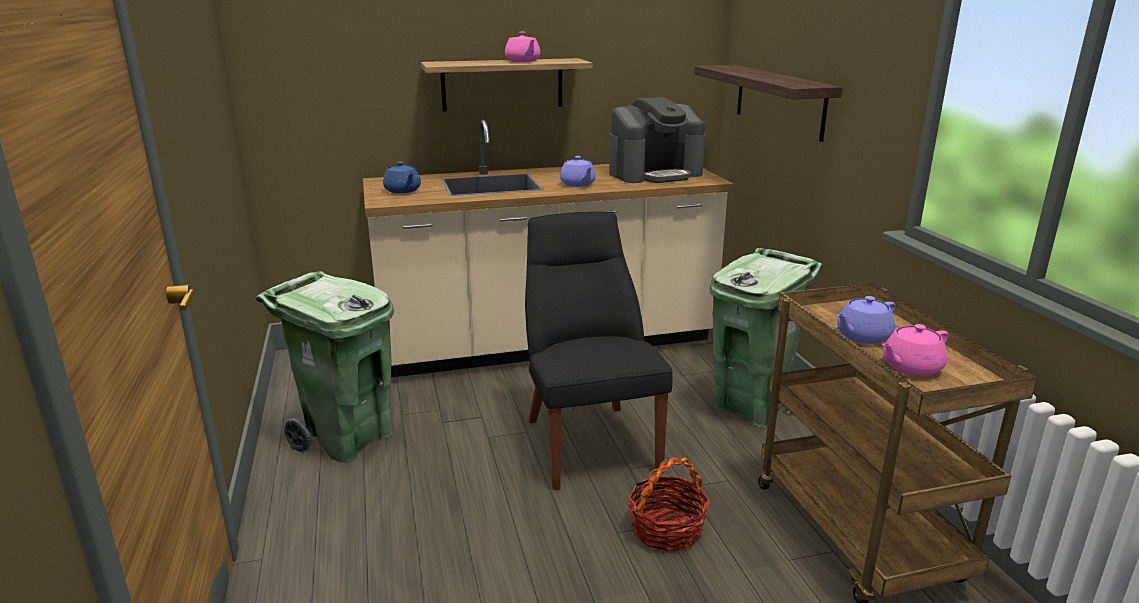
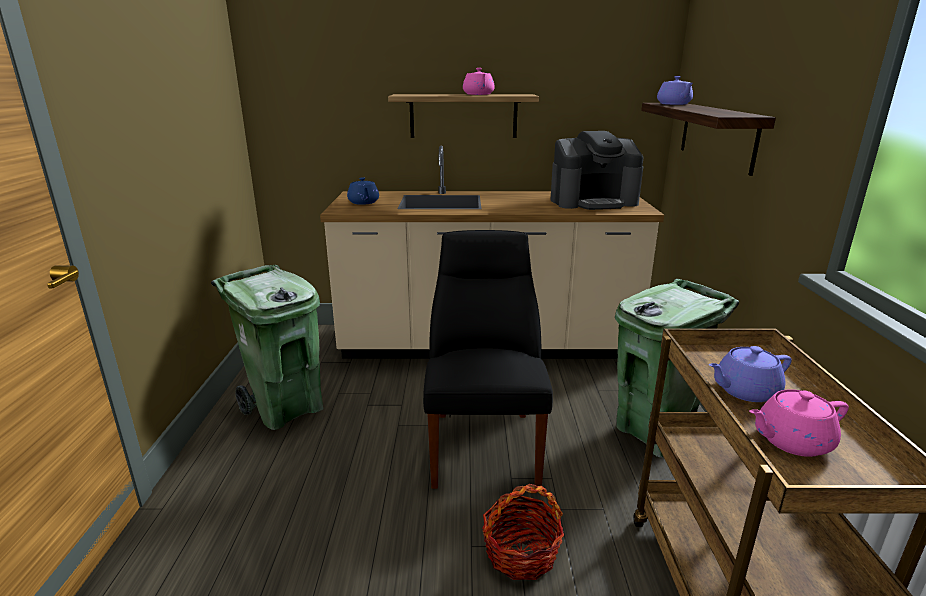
camera: 15 degrees right, 0 degrees up
(578, 184) = (515, 206): purple teapot -> purple teapot (674, 104)

